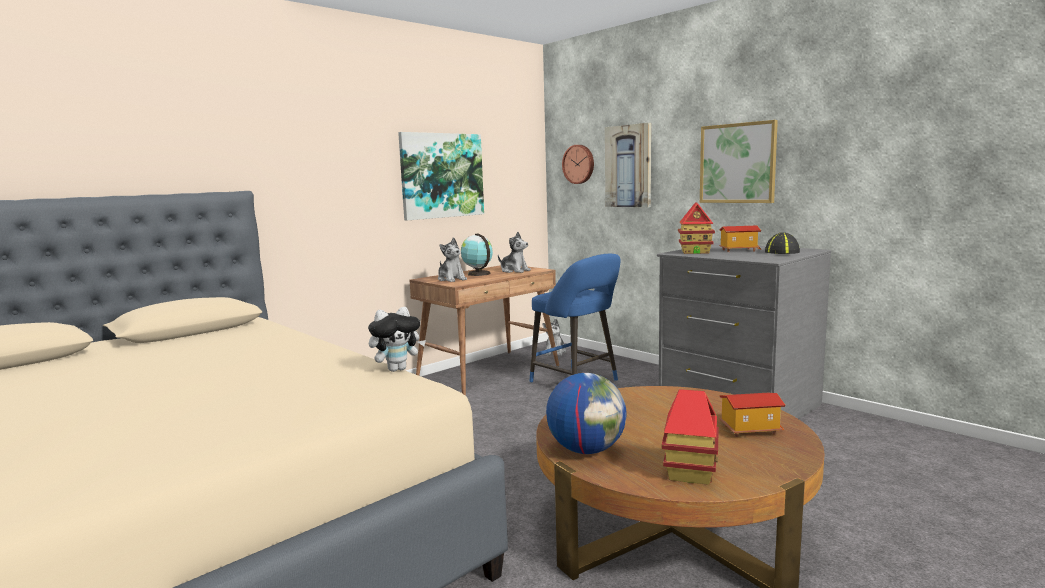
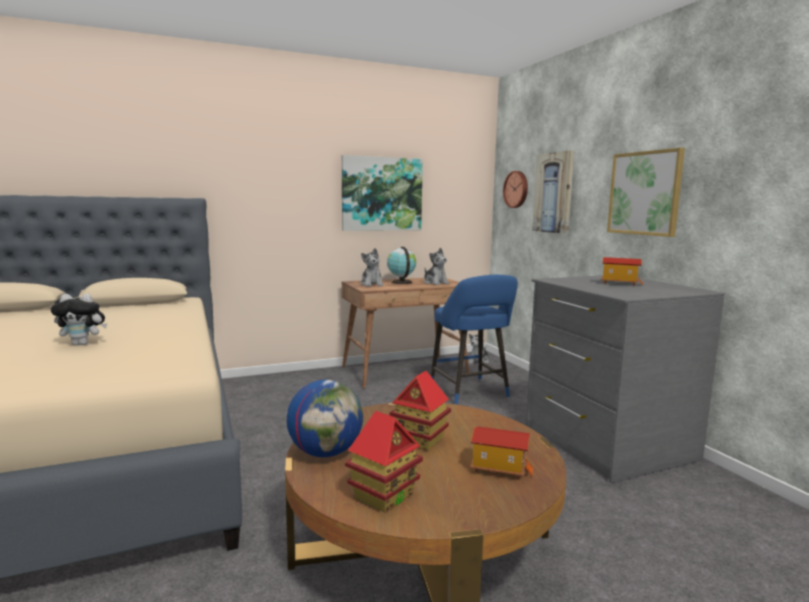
camera: 20 degrees right, 0 degrees up
(397, 369) = (201, 351): plush toy -> plush toy (83, 344)
(695, 252) = (571, 281): toy house -> toy house (420, 440)
(781, 252) = (661, 289): cap -> none

